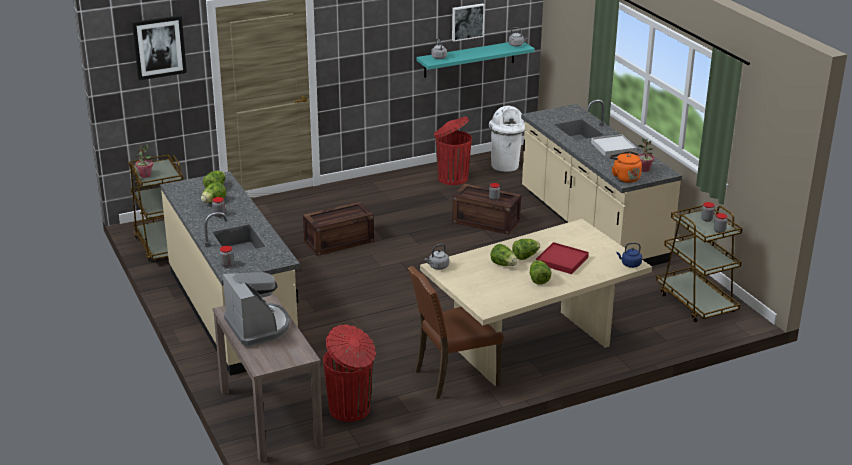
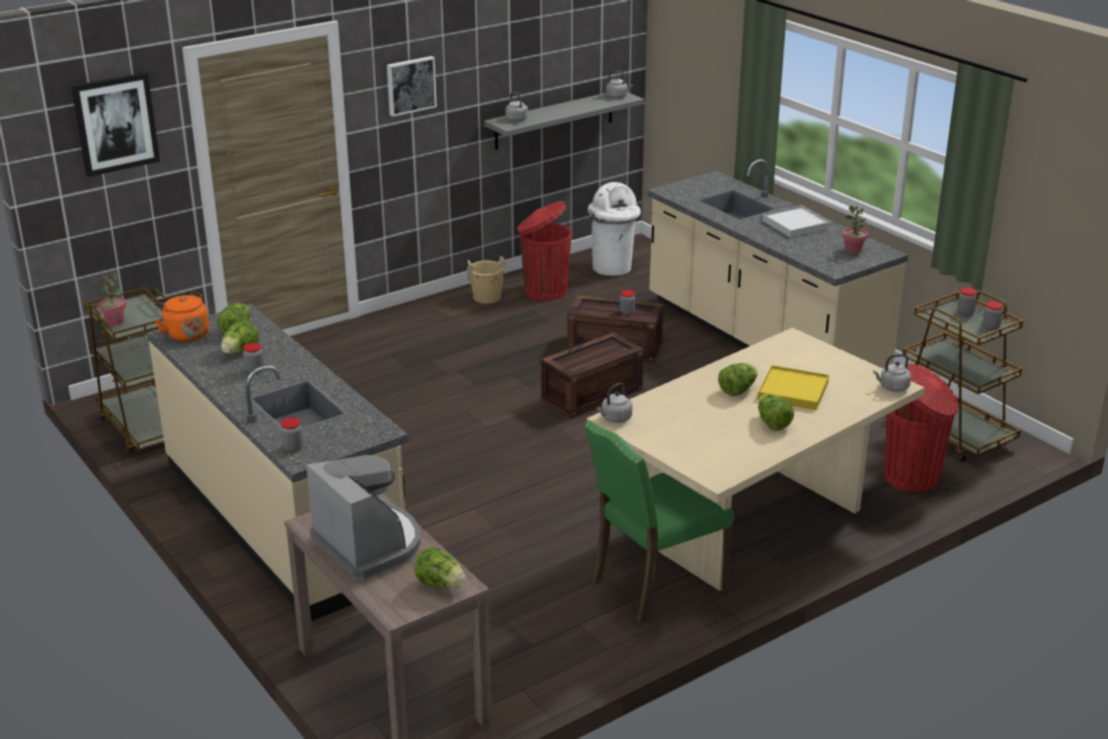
camera: 10 degrees left, 0 degrees up
(339, 241) = (413, 395): crate -> crate (592, 393)
(351, 410) = (516, 656): red trash can -> red trash can (913, 477)
(410, 179) = (487, 297): none -> beige bucket
(454, 377) = (654, 585): brown chair -> green chair
(467, 21) = (550, 66): picture -> picture (410, 85)
(469, 59) = (554, 120): turquoise shelf -> grey shelf
(503, 265) = (711, 406): lettuce -> lettuce (440, 584)
(562, 260) = (793, 391): red tray -> yellow tray
(624, 178) = (832, 264): orange kettle -> orange kettle (185, 334)
(630, 264) = (892, 387): blue kettle -> grey kettle

